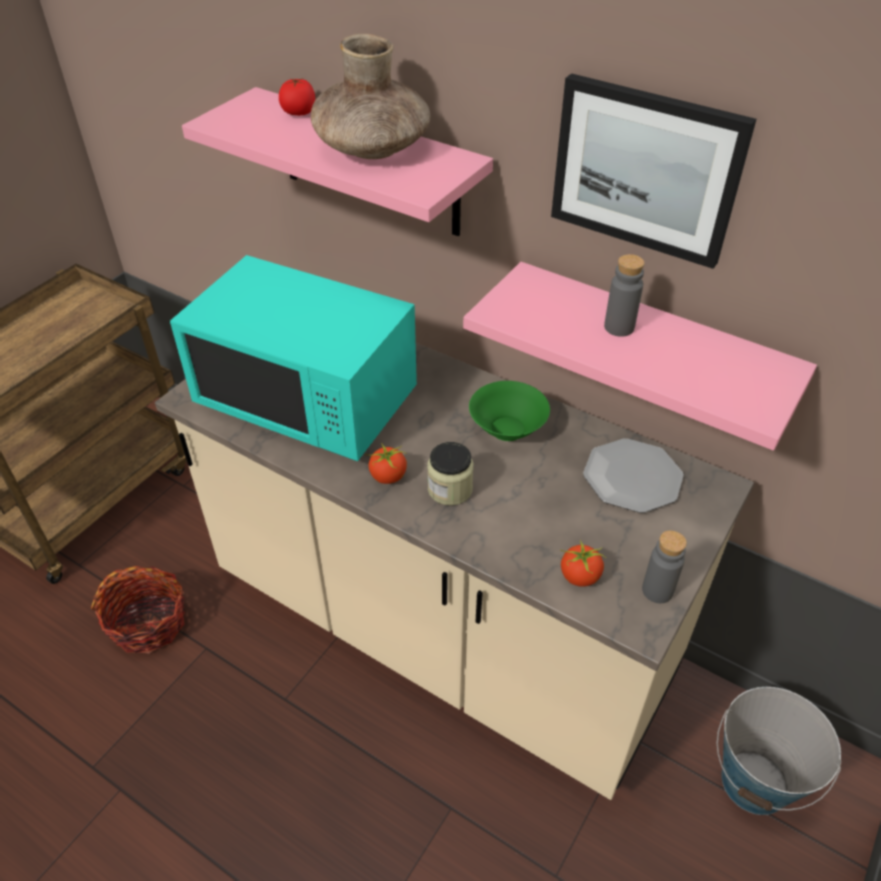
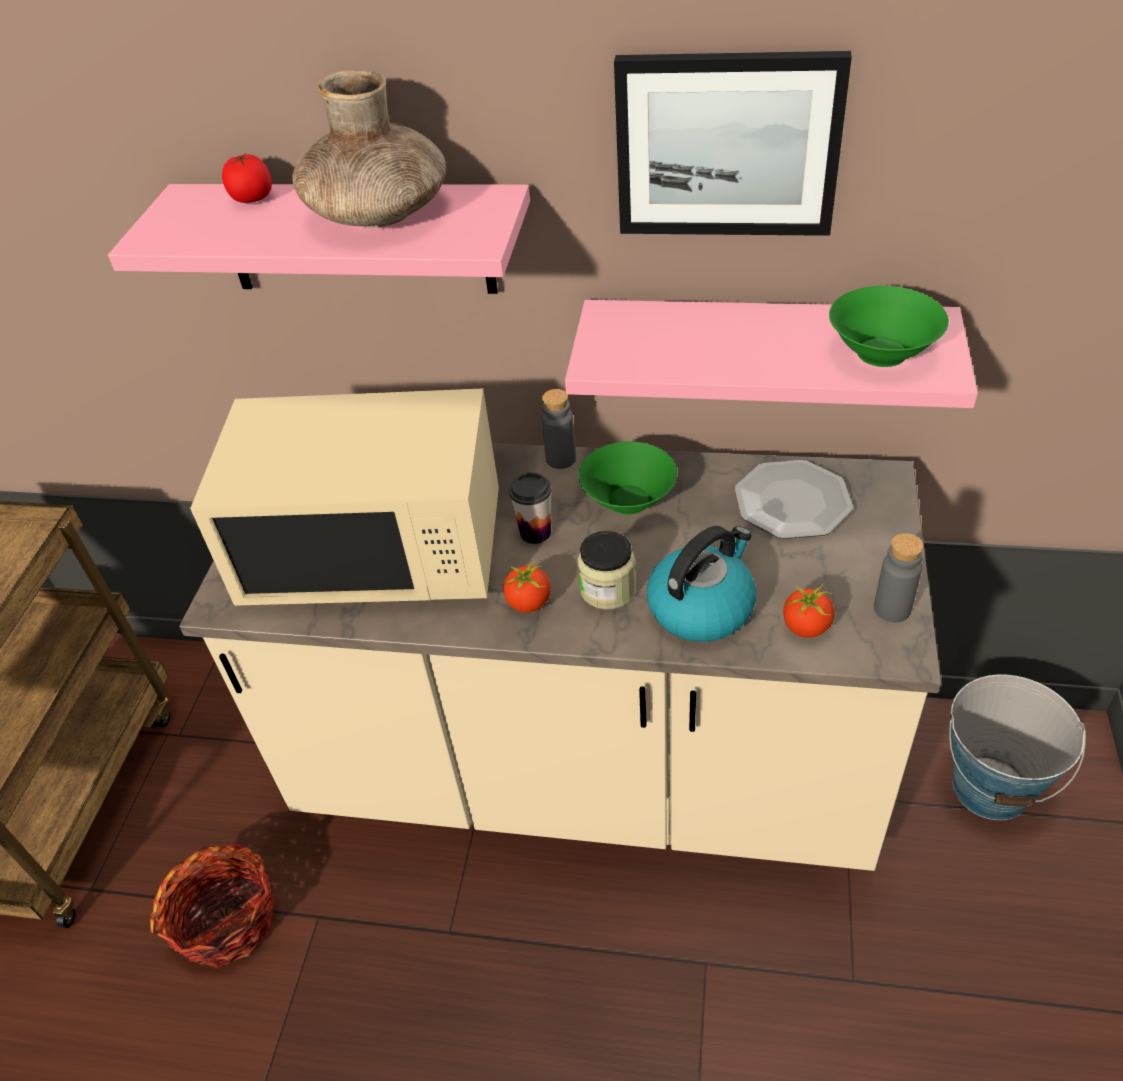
camera: 20 degrees left, 0 degrees up
(308, 400) = (376, 552): turquoise microwave -> beige microwave
(425, 427) = (535, 532): none -> cup
(510, 529) = (701, 607): none -> kettle
(619, 327) = (741, 335): grey bottle -> grey bottle (561, 459)
(722, 379) = (883, 352): none -> green bowl

